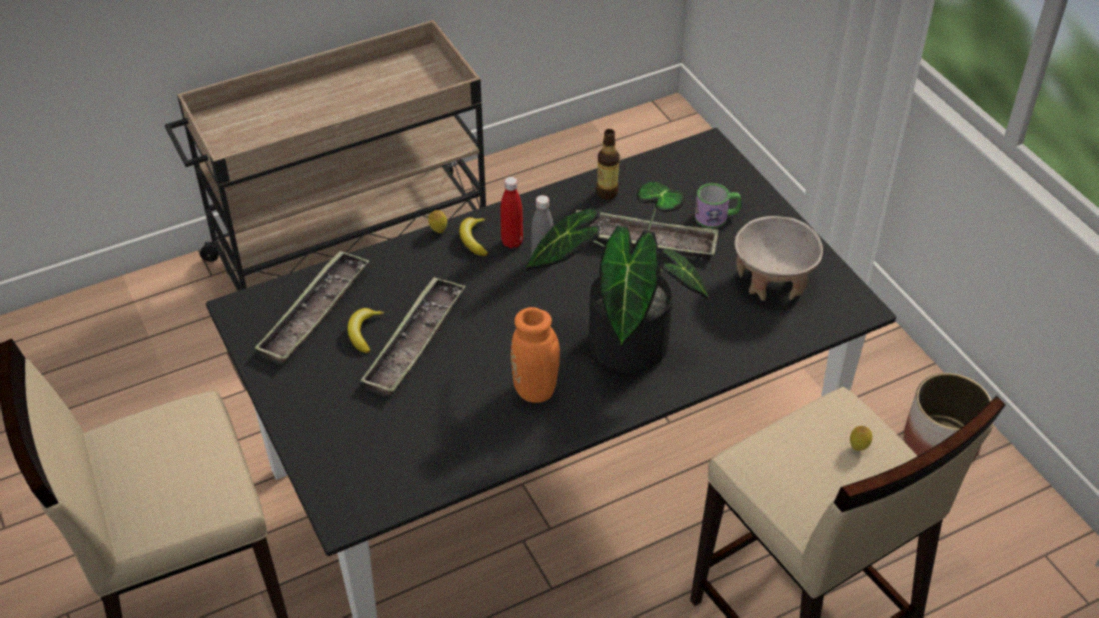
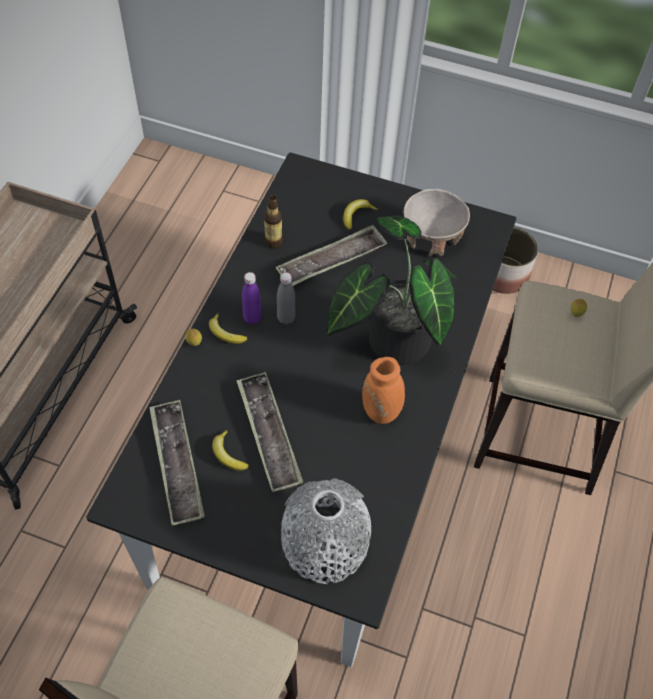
camera: 45 degrees left, 10 degrees up
(360, 455) = (325, 543): none -> grey vase
(512, 242) = (252, 318): red bottle -> purple bottle
(717, 217) = (356, 215): mug -> banana

